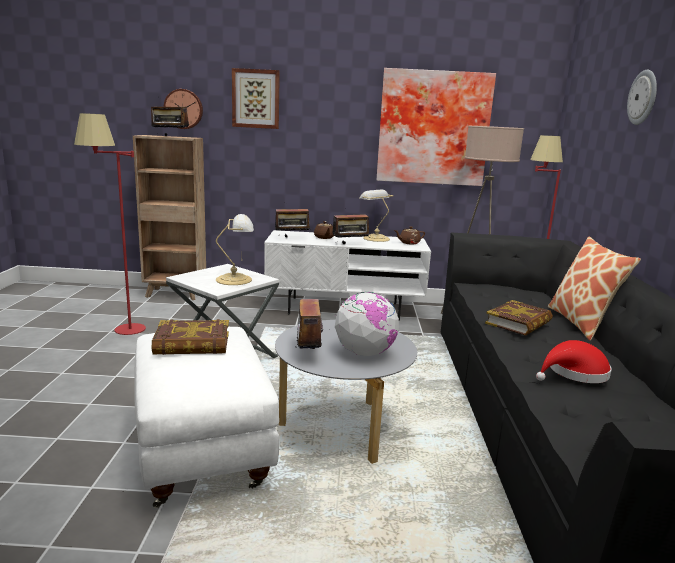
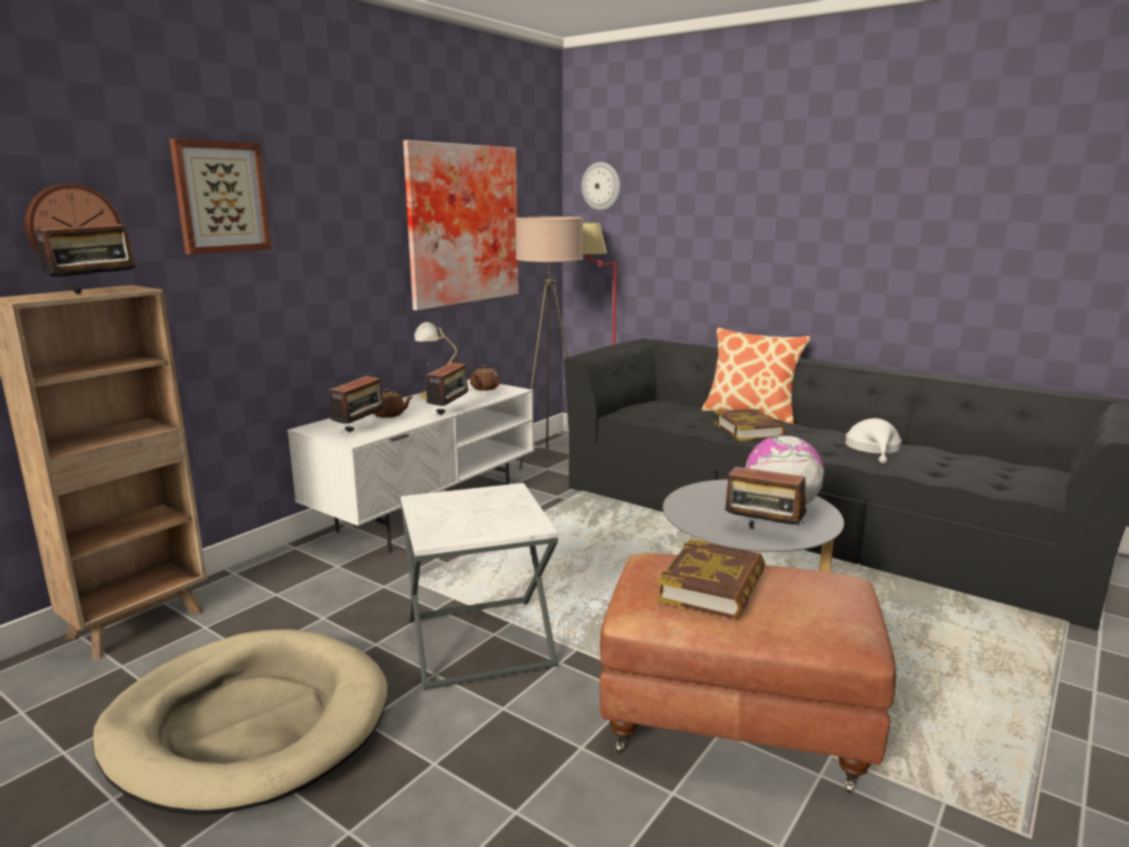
camera: 55 degrees left, 0 degrees up
(120, 334) = (248, 725): red floor lamp -> beige dog bed
(204, 450) = (736, 723): white ottoman -> brown ottoman
(236, 279) = (496, 506): table lamp -> none
(574, 373) = (873, 449): red hat -> white hat
(643, 97) = (738, 182): wall clock -> wall clock (601, 186)

